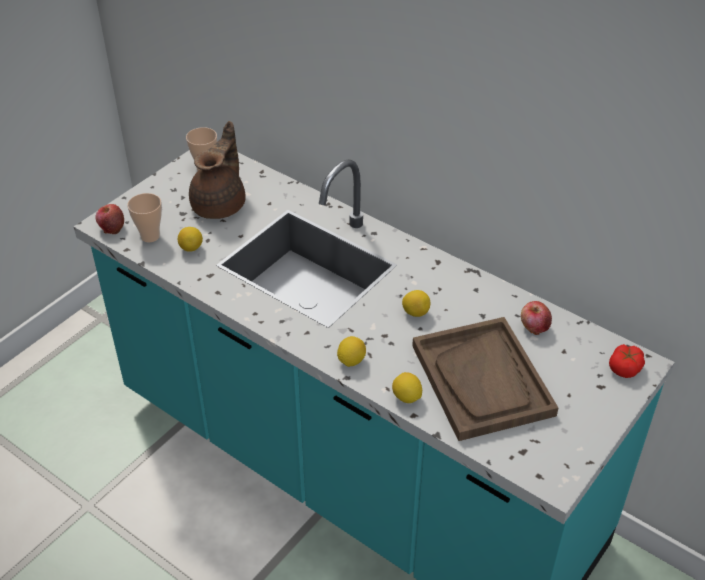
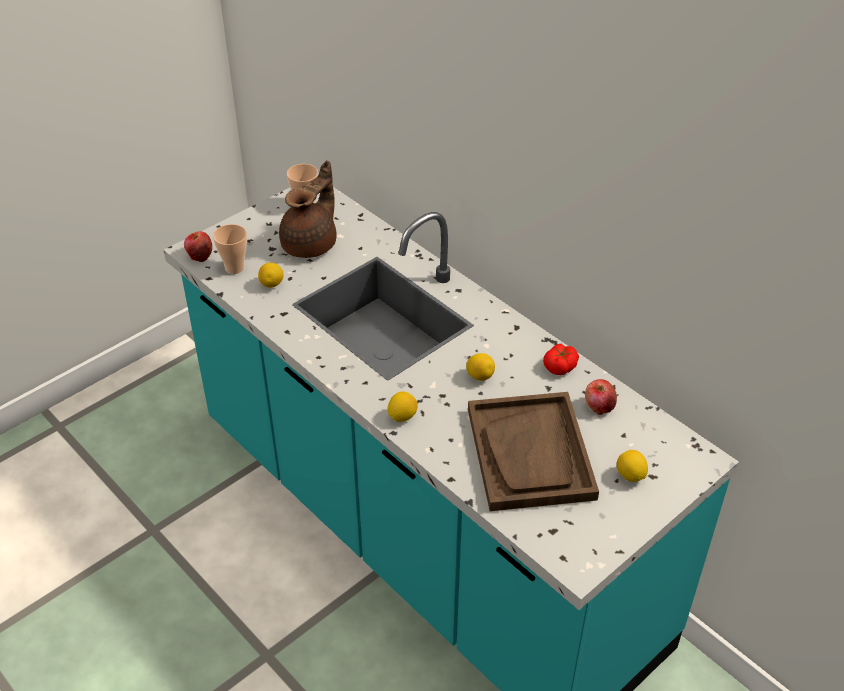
camera: 10 degrees right, 0 degrees up
(406, 397) = (448, 460): lemon -> lemon (630, 475)
(625, 368) = (684, 460): tomato -> tomato (560, 366)

